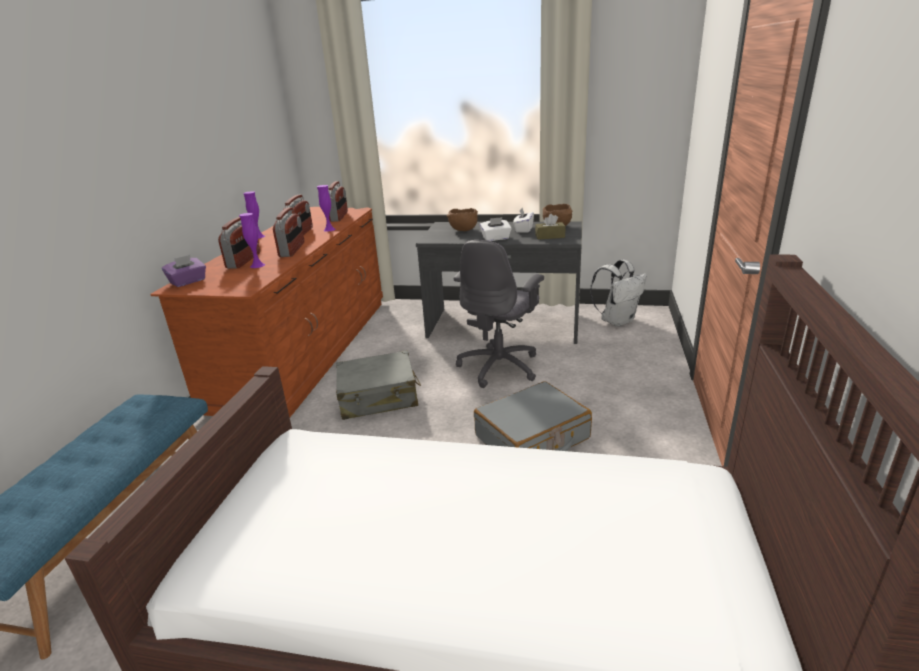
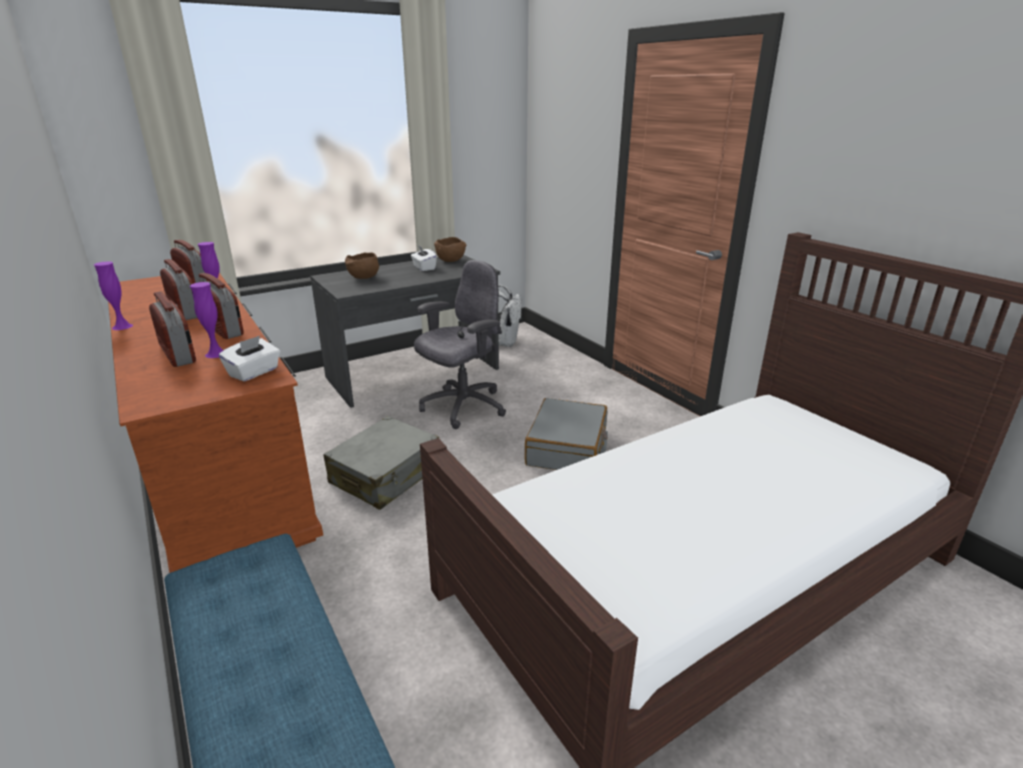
camera: 45 degrees left, 0 degrees up
(188, 282) = (151, 394): purple tissue box -> none
(496, 238) = (414, 279): white tissue box -> white tissue box (254, 372)
(500, 366) = (462, 407): grey office chair -> grey office chair turned 120 degrees counterclockwise
(550, 236) = (461, 269): brown tissue box -> none

